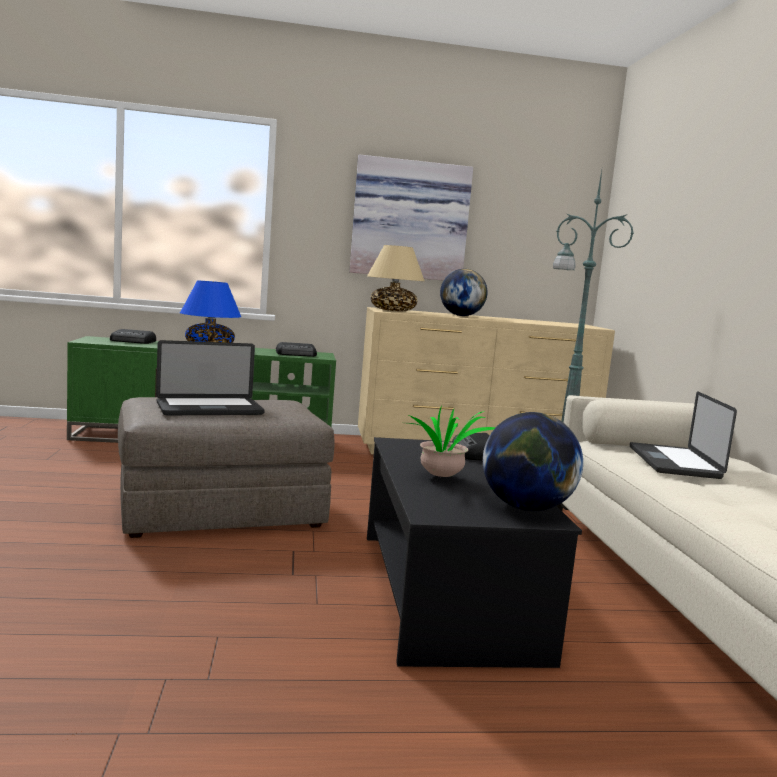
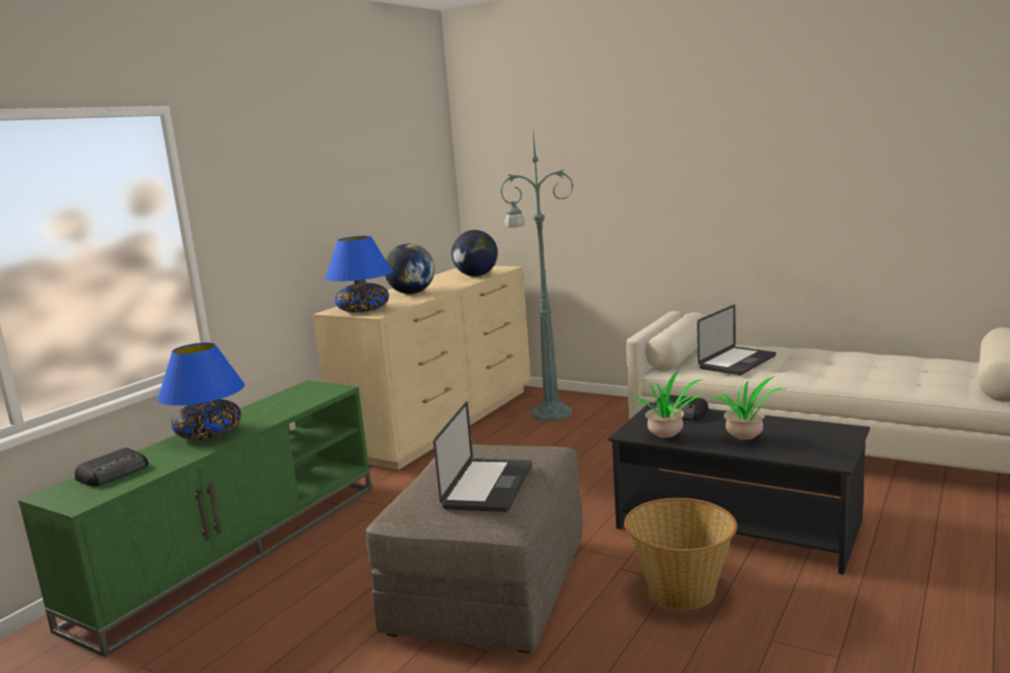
camera: 50 degrees left, 5 degrees up
(275, 581) = (681, 591): none -> basket
(297, 354) = (306, 397): radio -> none
(393, 310) = (364, 310): beige table lamp -> blue table lamp
(404, 453) = (668, 437): none -> potted plant
(410, 220) = (322, 202): picture -> none
(526, 508) = (824, 430): globe -> globe (476, 276)
(673, 462) = (737, 362): laptop -> laptop turned 90 degrees counterclockwise

